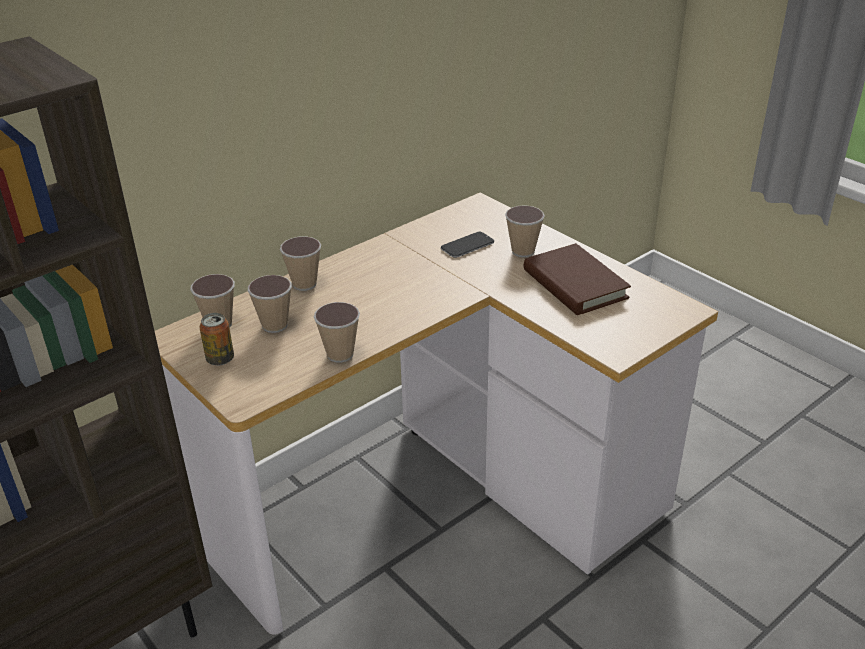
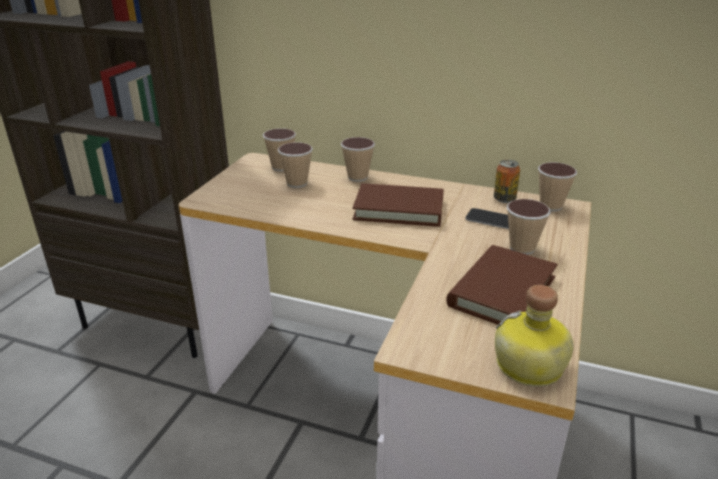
camera: 60 degrees right, 5 degrees down
(220, 359) = (243, 179): can -> can (504, 199)
(340, 354) = (282, 215): cup -> cup (550, 206)
(400, 284) = (399, 209): none -> brown book
(669, 310) = (529, 367): none -> bottle

